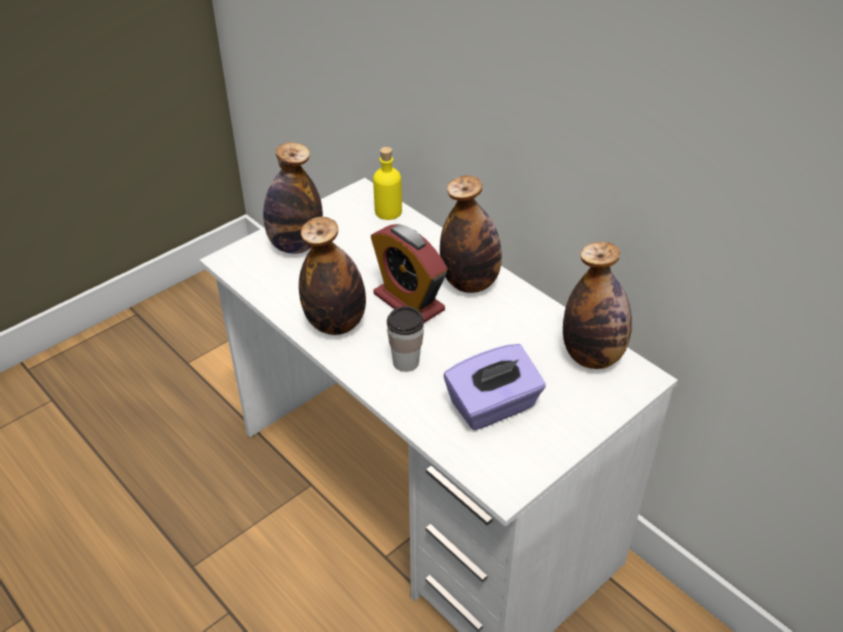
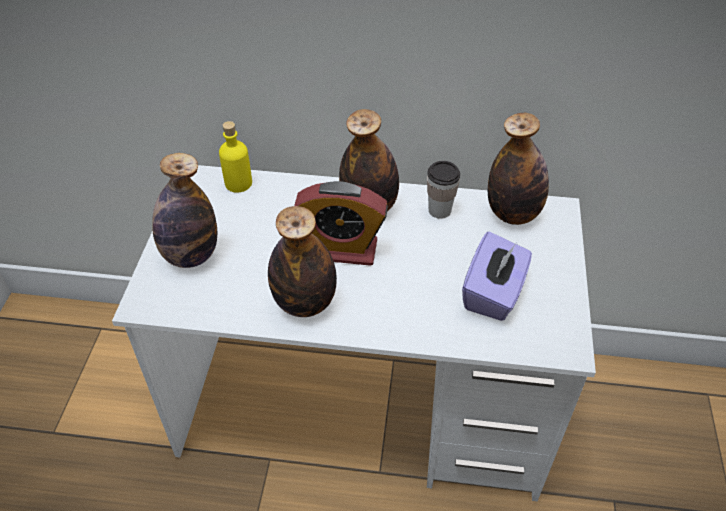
camera: 40 degrees left, 5 degrees up
(406, 362) = (395, 300): cup -> cup (439, 210)

